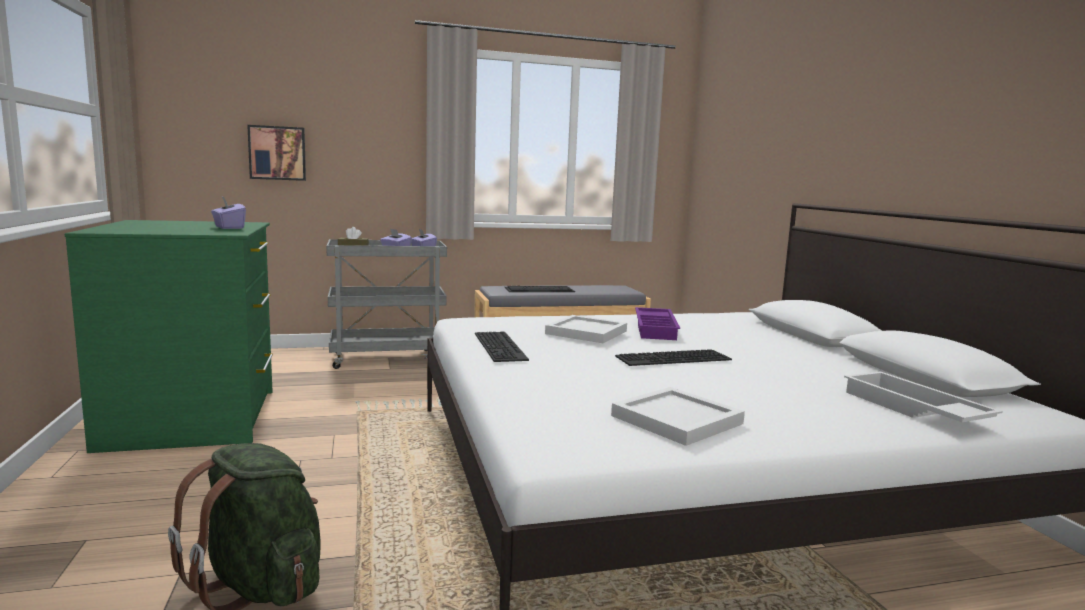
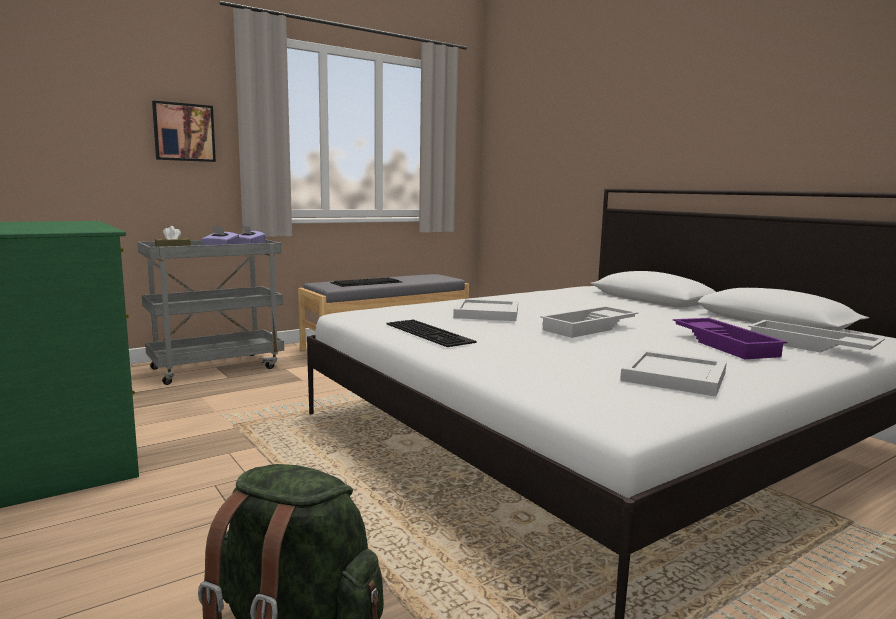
camera: 20 degrees left, 0 degrees up
(228, 227) = (74, 225): purple tissue box -> none
(277, 153) = (62, 144): picture -> picture (184, 132)
(656, 329) = (536, 305): purple tray -> purple tray (726, 344)
(673, 359) = (590, 328): keyboard -> white tray

